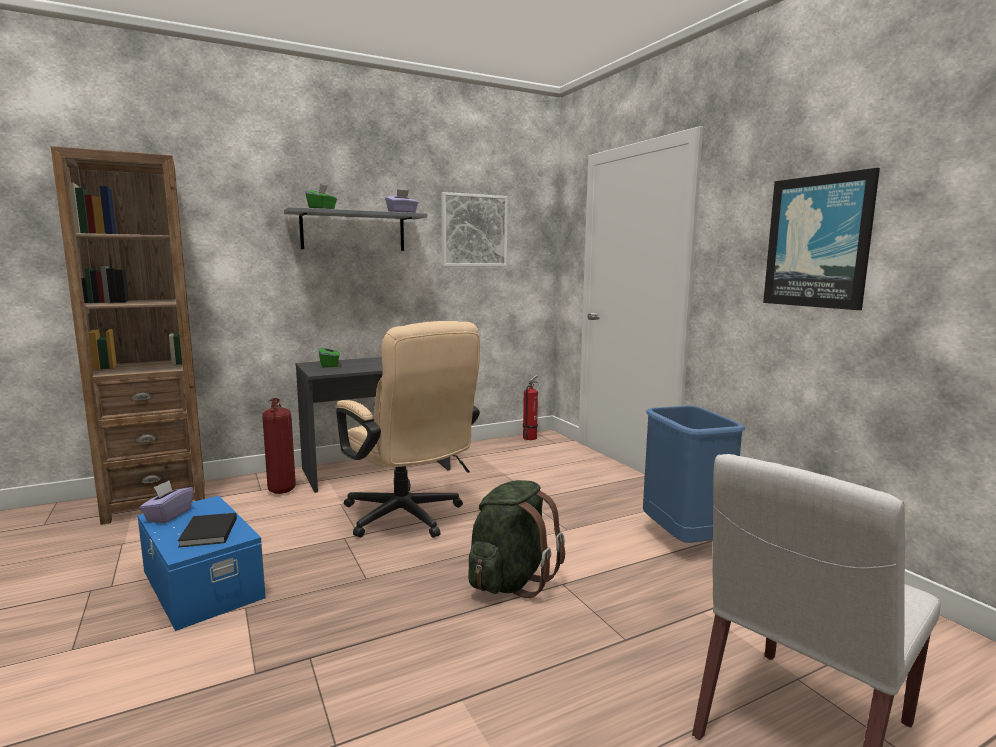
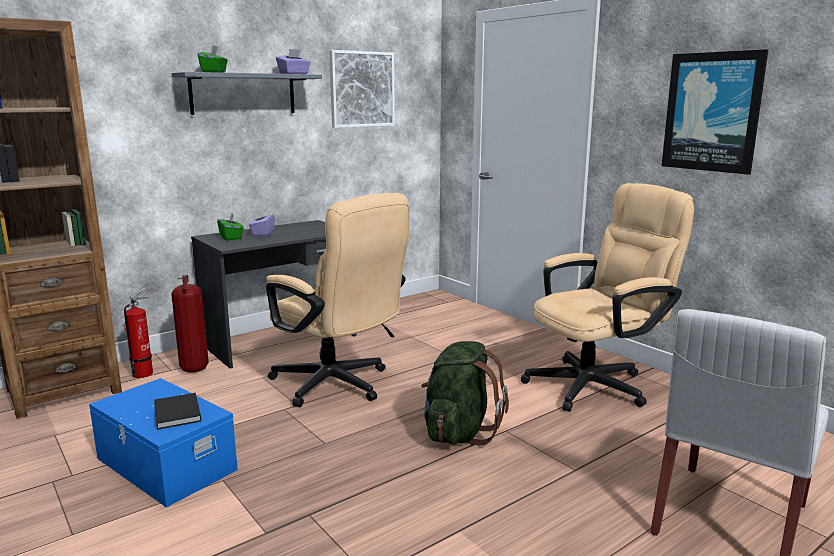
camera: 10 degrees left, 5 degrees up
(168, 515) = (123, 401): purple tissue box -> purple tissue box (262, 233)
(530, 437) = (421, 298): fire extinguisher -> fire extinguisher (144, 372)
(685, 540) = (597, 384): blue trash can -> beige office chair

